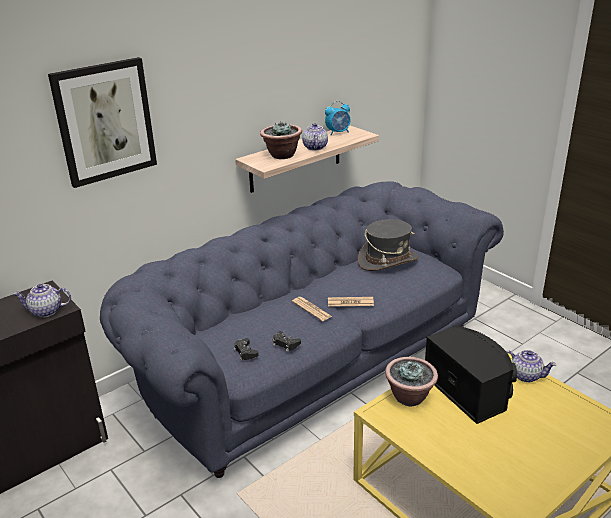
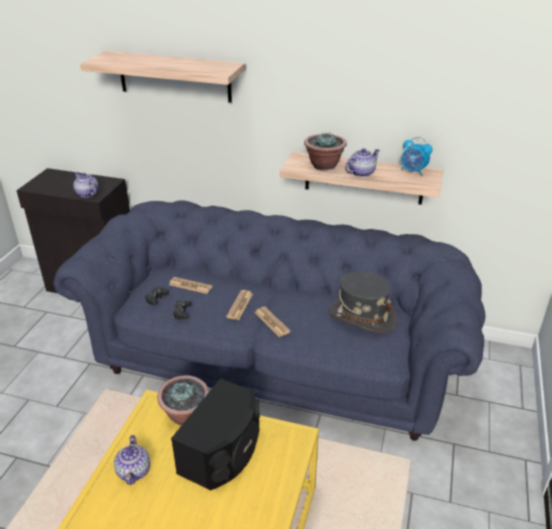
camera: 55 degrees right, 5 degrees up
(105, 121) = (174, 76): picture -> shelf
(250, 326) = (190, 286): none -> newspaper
(525, 375) = (278, 488): teapot -> teapot (134, 471)

